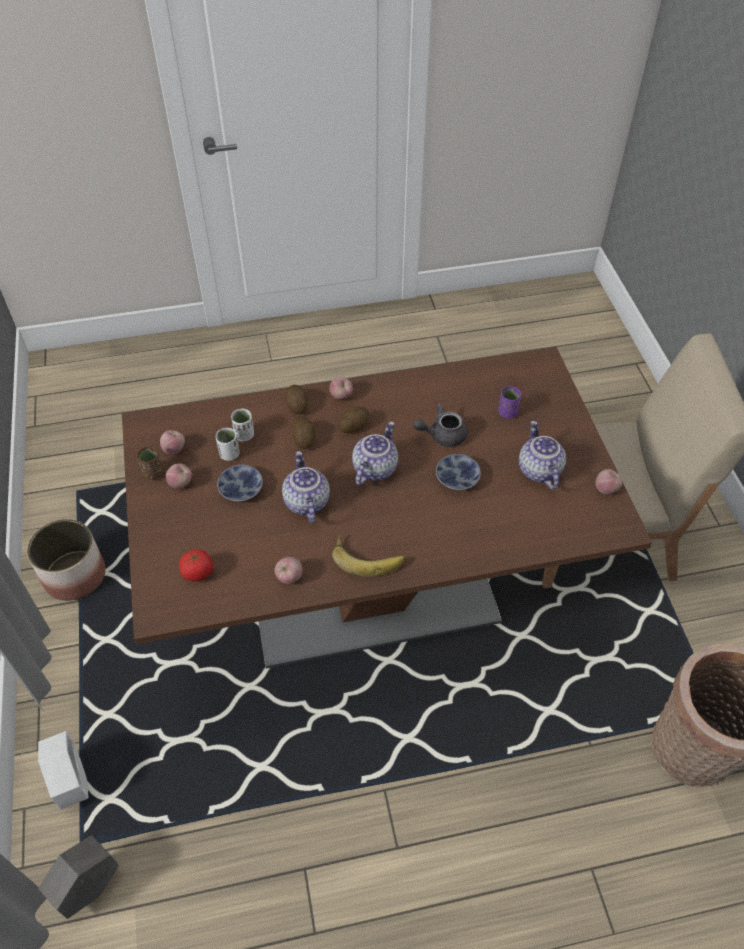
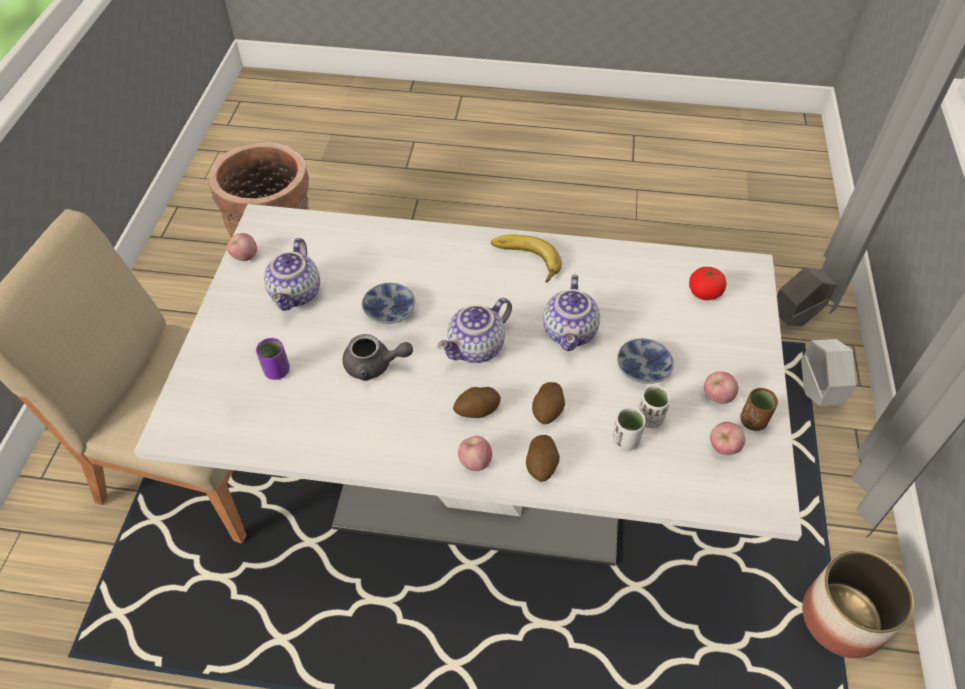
camera: 160 degrees left, 0 degrees up
(289, 577) = (610, 264): apple -> none
(371, 591) = (482, 480): brown dining table -> white dining table

